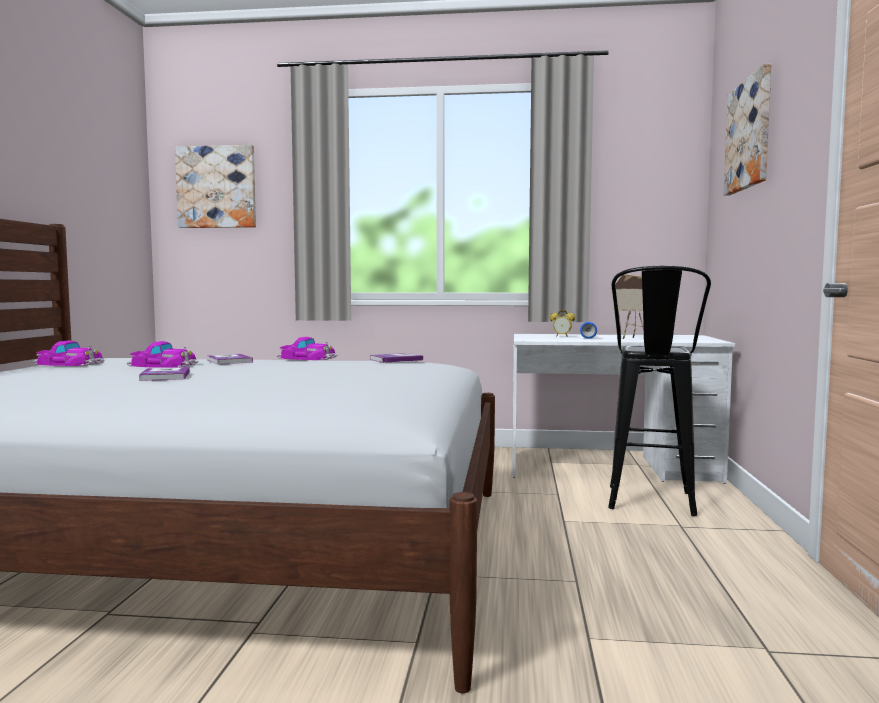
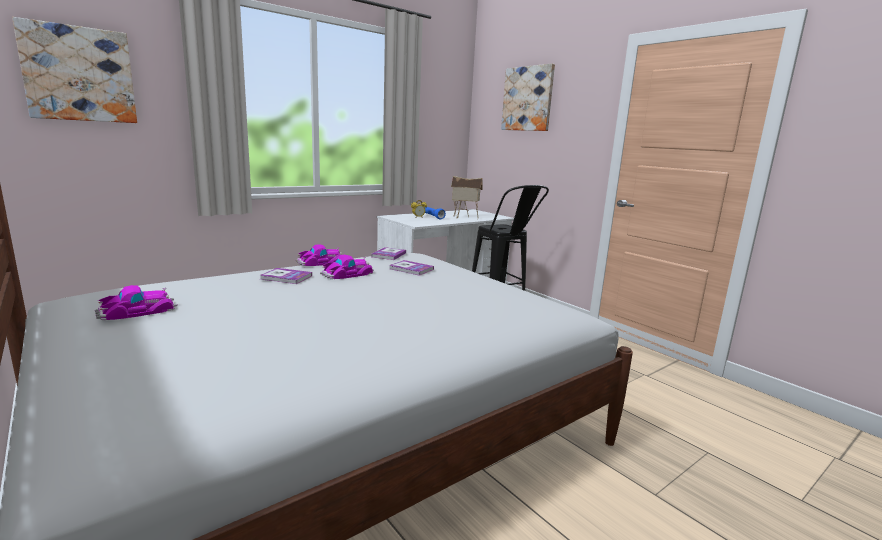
camera: 45 degrees left, 10 degrees up
(163, 365) = (257, 294): toy car -> toy car (347, 274)
(165, 376) = (328, 309): book -> book (411, 269)

